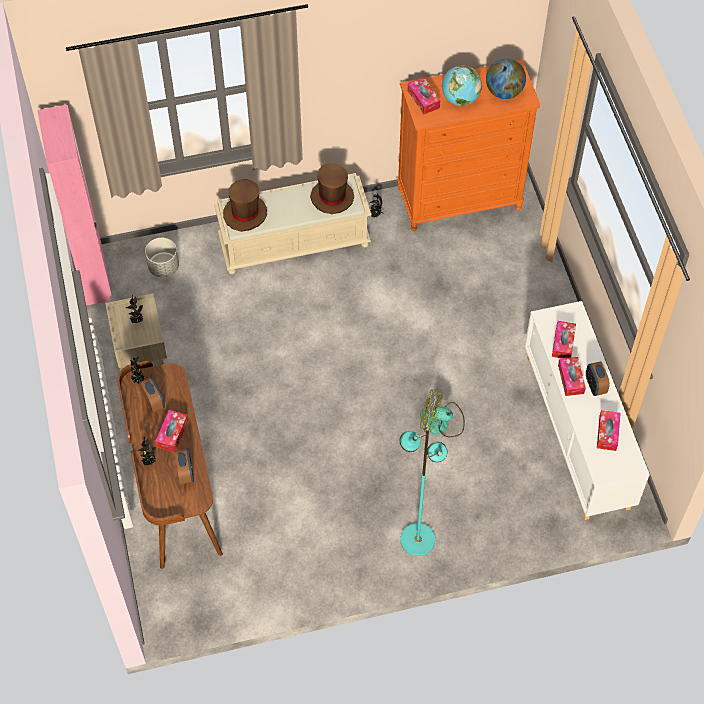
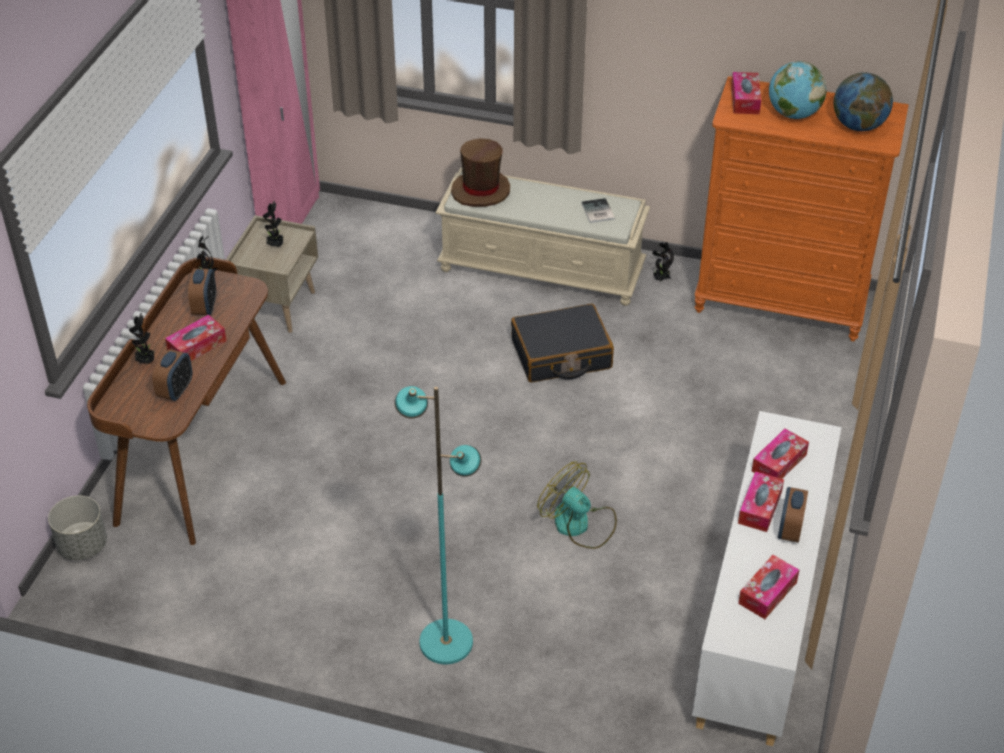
camera: 30 degrees right, 15 degrees down
(164, 267) = (373, 237): grey planter -> grey planter (82, 546)
(332, 197) = (597, 212): brown hat -> book
(351, 304) = (561, 355): none -> black suitcase

